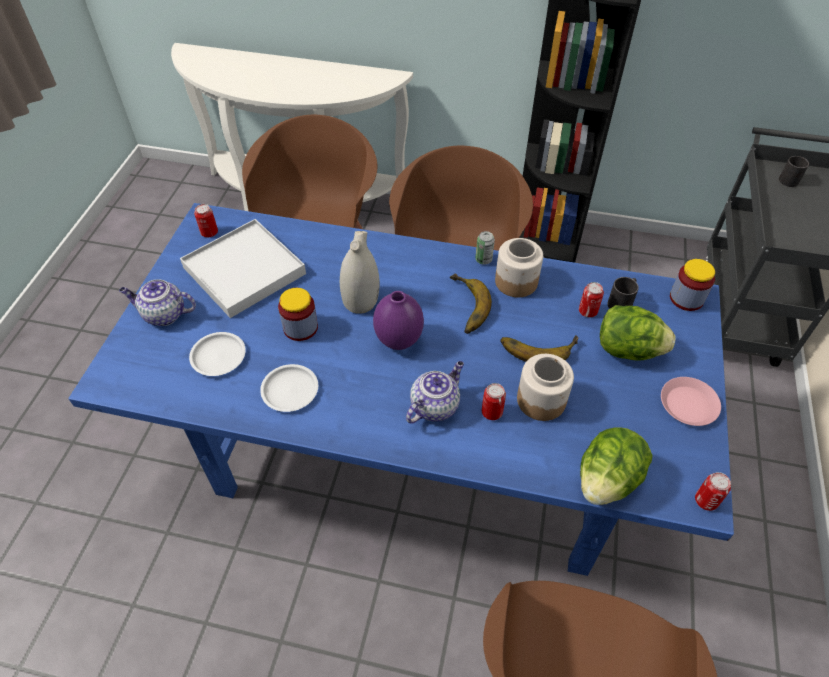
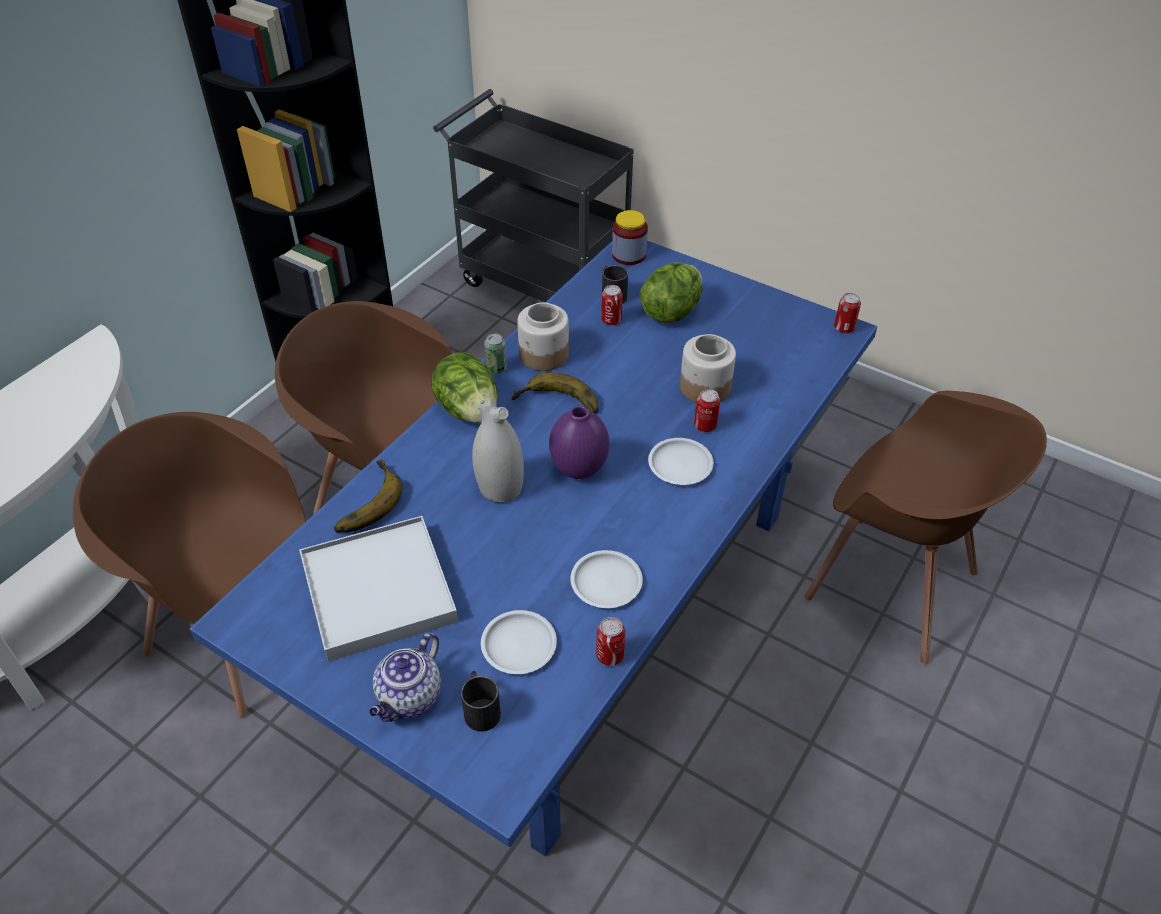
camera: 70 degrees left, 5 degrees down
(209, 232) = (273, 618): can -> can (610, 655)
(300, 328) = (513, 552): jar -> none
(435, 405) = (679, 465): teapot -> white plate
(537, 346) = (637, 368): banana -> banana (364, 502)
(607, 480) = (806, 376): lettuce -> lettuce (468, 410)
(688, 405) = (747, 300): pink plate -> none
(791, 179) = (498, 145): black mug -> black mug (480, 708)

